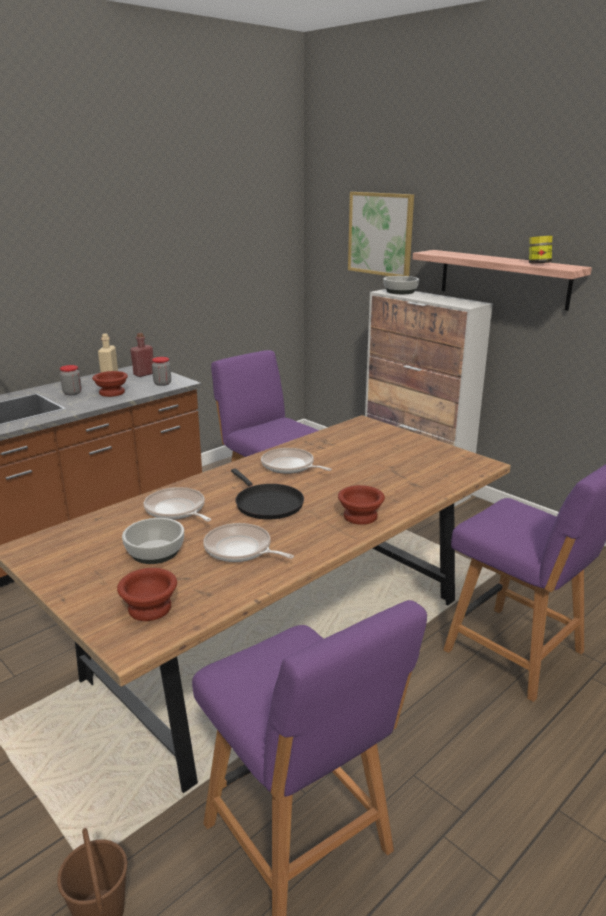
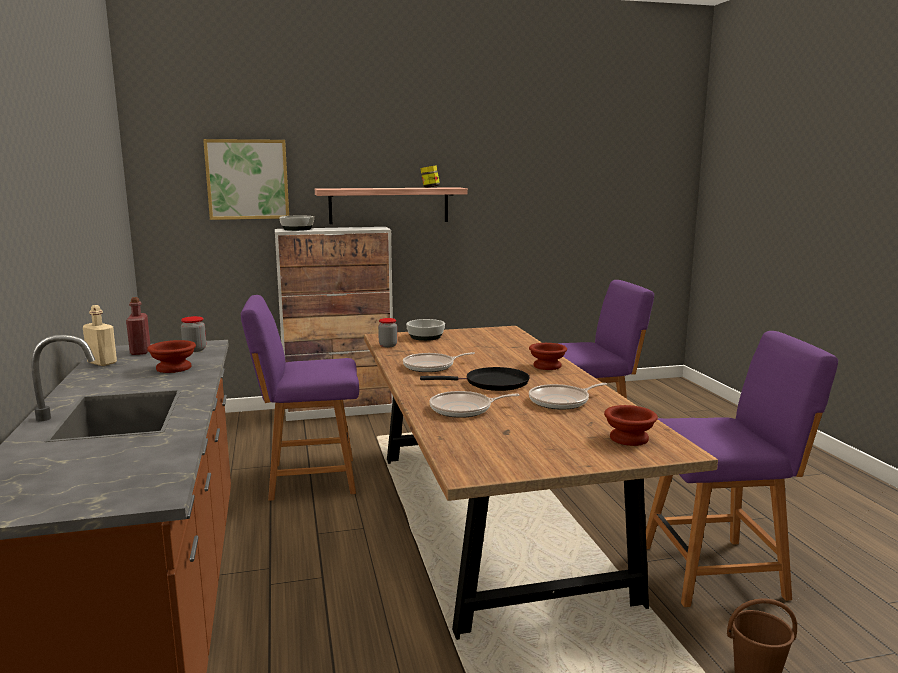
camera: 60 degrees left, 10 degrees down
(72, 393) = (128, 382): jar -> jar (388, 345)
(154, 551) = (534, 426): bowl -> bowl (425, 337)

